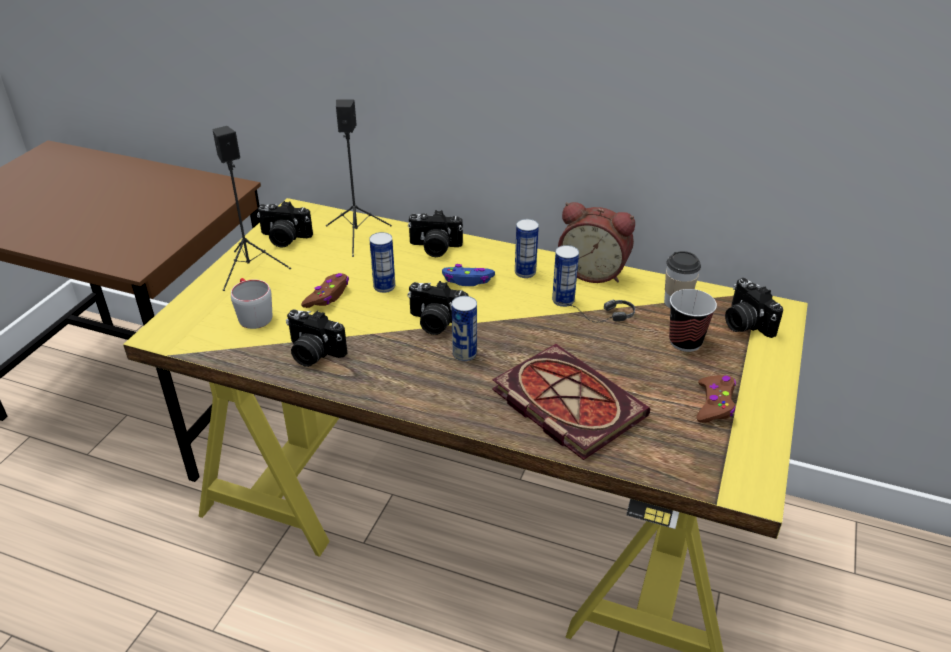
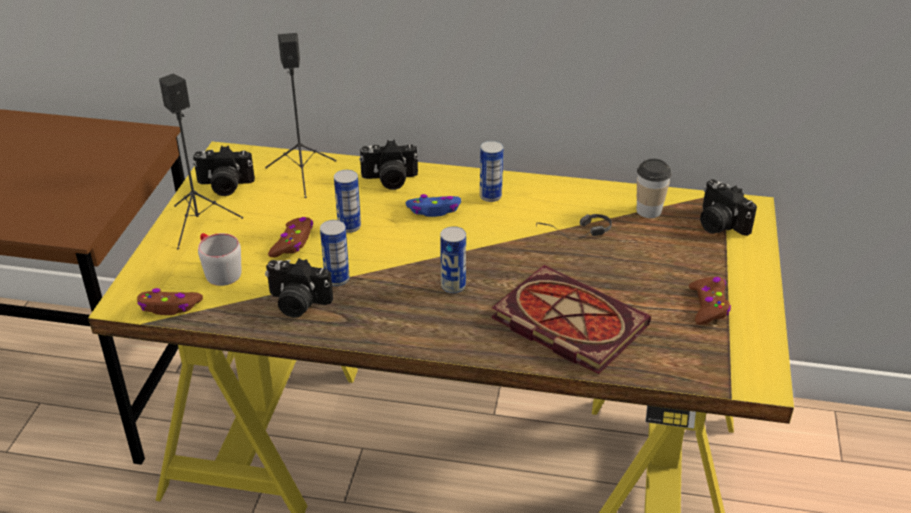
camera: 10 degrees left, 0 degrees up
(197, 343) = (169, 307): none -> brown game controller
(435, 323) = (414, 258): camera -> none
(563, 300) = (536, 221): can -> can (337, 279)
(593, 271) = (559, 188): alarm clock -> none
(685, 342) = (666, 249): cup -> none

